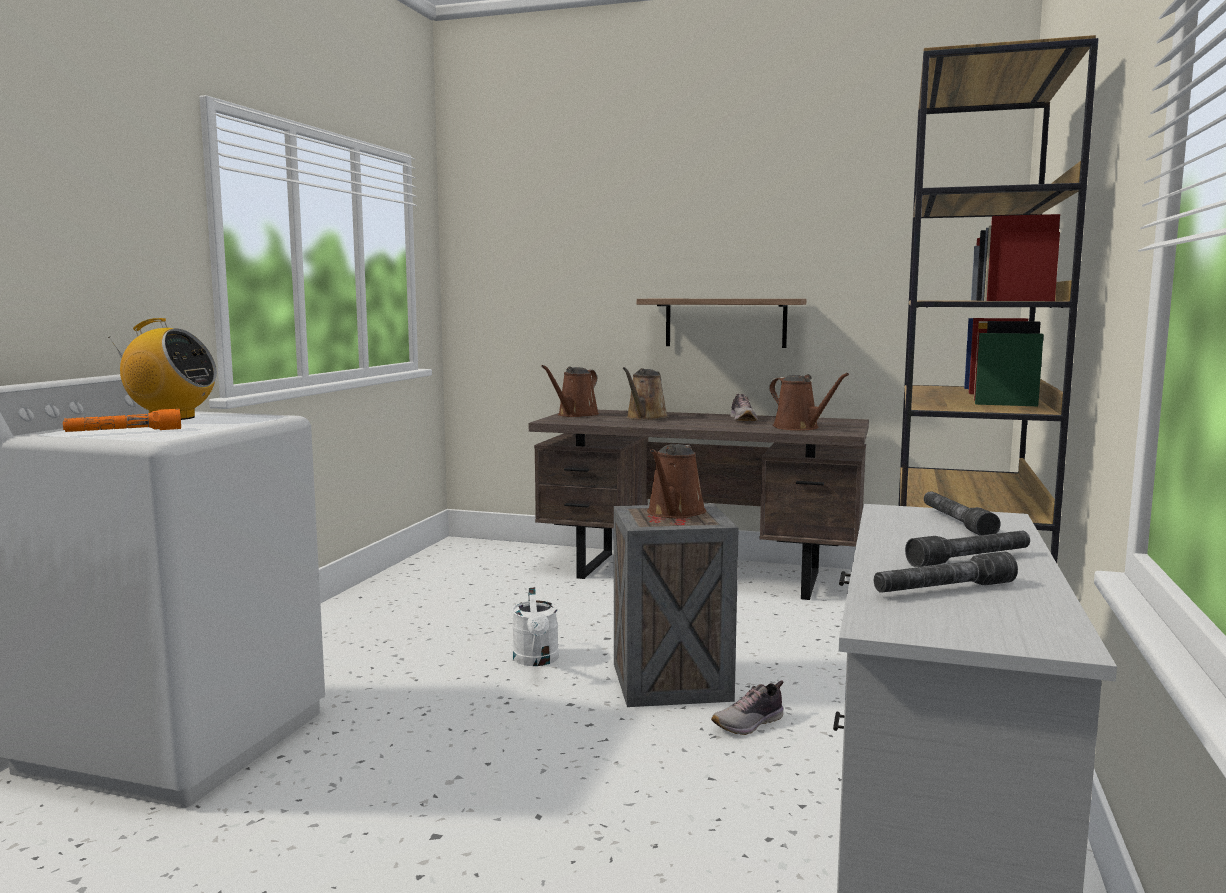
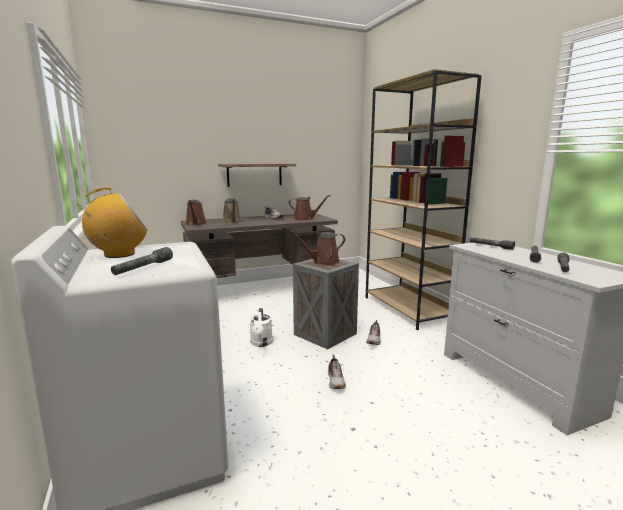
camera: 40 degrees left, 5 degrees up
(124, 432) = (143, 268): orange flashlight -> grey flashlight
(536, 660) = (261, 343): white watering can -> white watering can turned 45 degrees clockwise
(544, 759) = (336, 381): none -> shoe
(674, 513) = (323, 262): brown watering can -> brown watering can turned 90 degrees clockwise

